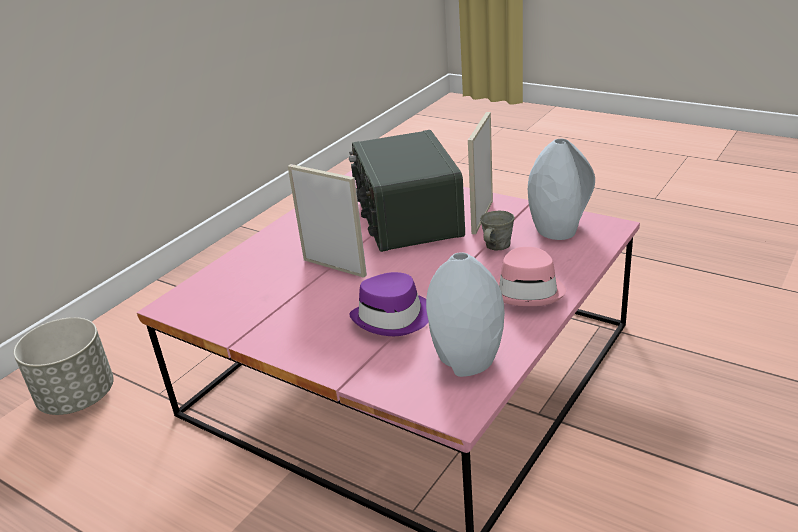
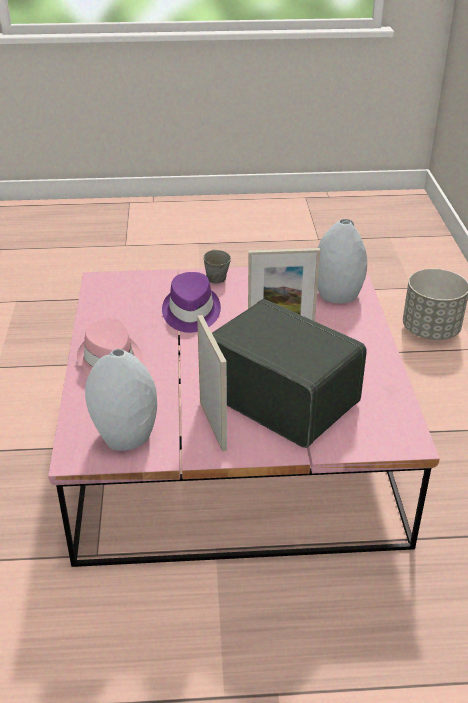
camera: 140 degrees right, 5 degrees up
(466, 360) = (117, 304): grey vase -> grey vase (336, 294)
(496, 246) = (169, 395): grey mug -> grey mug (216, 277)

